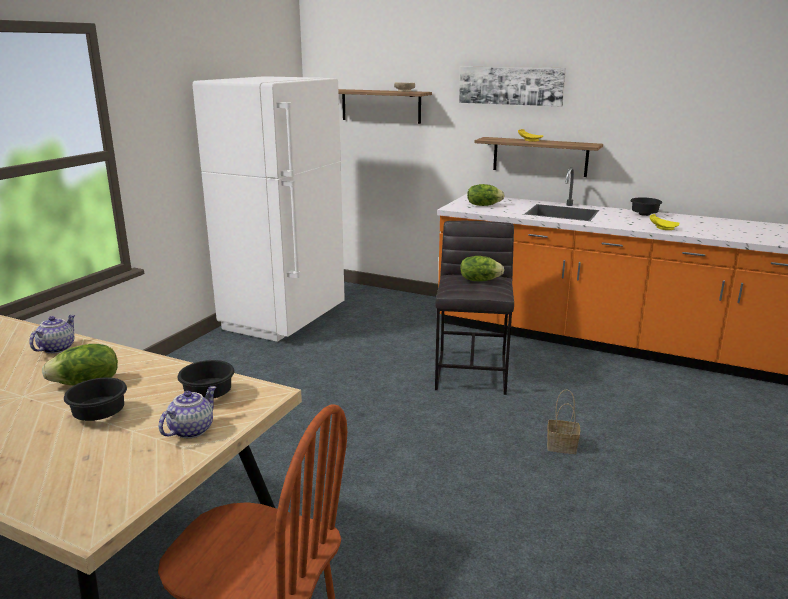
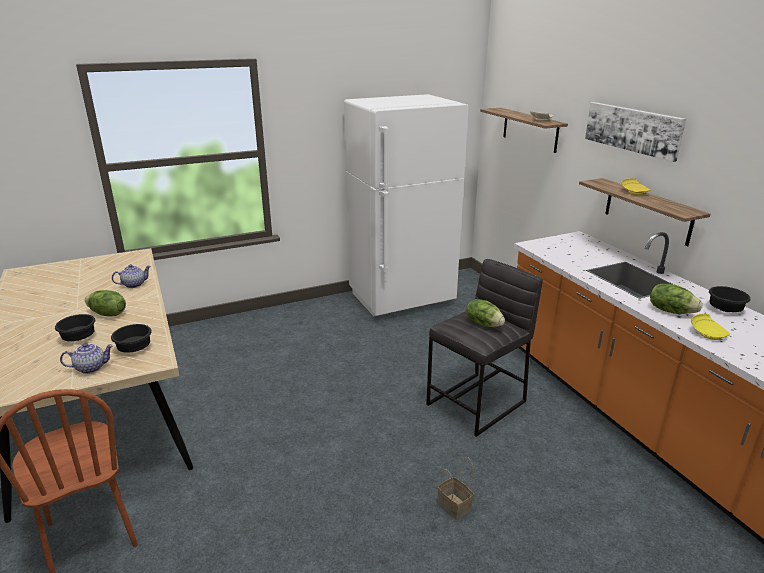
camera: 40 degrees right, 5 degrees up
(483, 205) = (566, 249): lettuce -> lettuce (670, 311)

